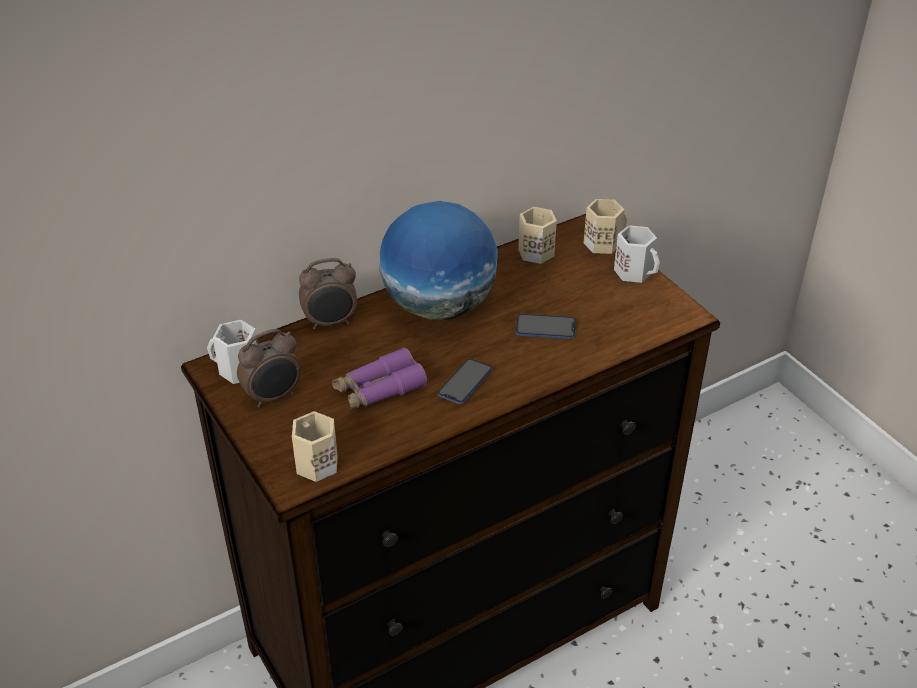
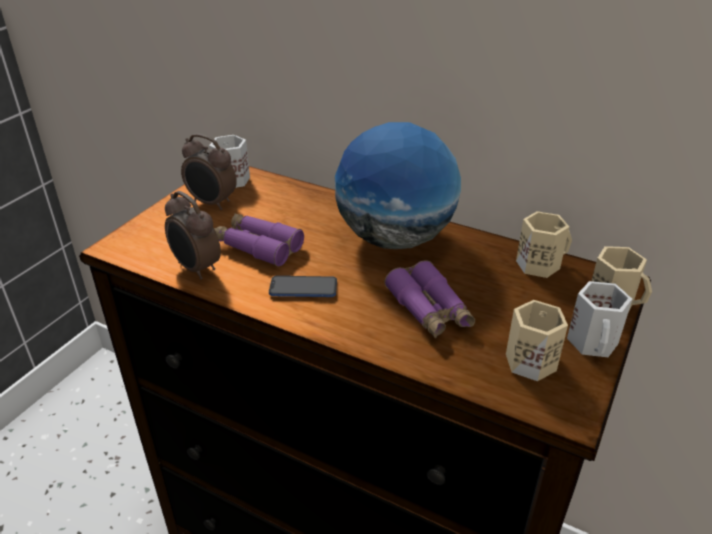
camera: 60 degrees right, 5 degrees down
(314, 464) = (145, 248): beige mug -> beige mug (529, 360)
(331, 322) = (321, 196): alarm clock -> alarm clock (196, 268)
(545, 328) = (429, 310): phone -> purple binoculars

